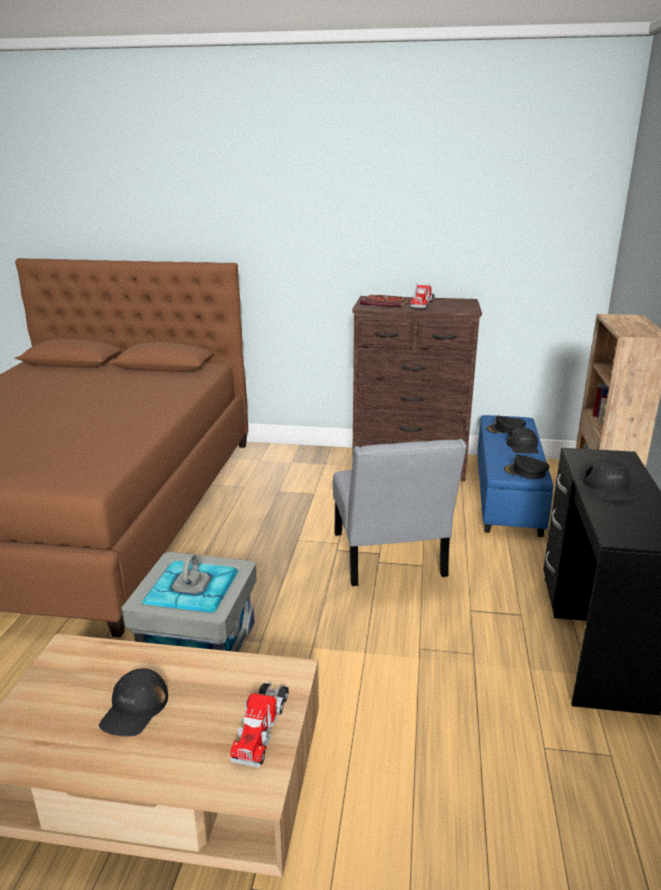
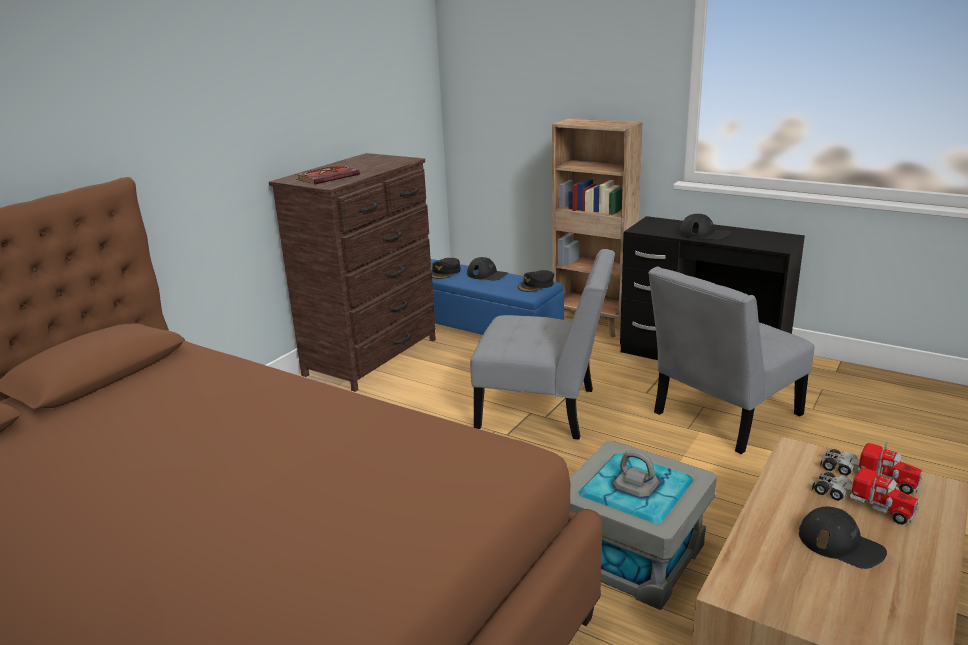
camera: 65 degrees left, 0 degrees up
(422, 304) = (356, 168): toy truck -> toy truck (862, 502)
(461, 670) = (722, 417): none -> grey chair

